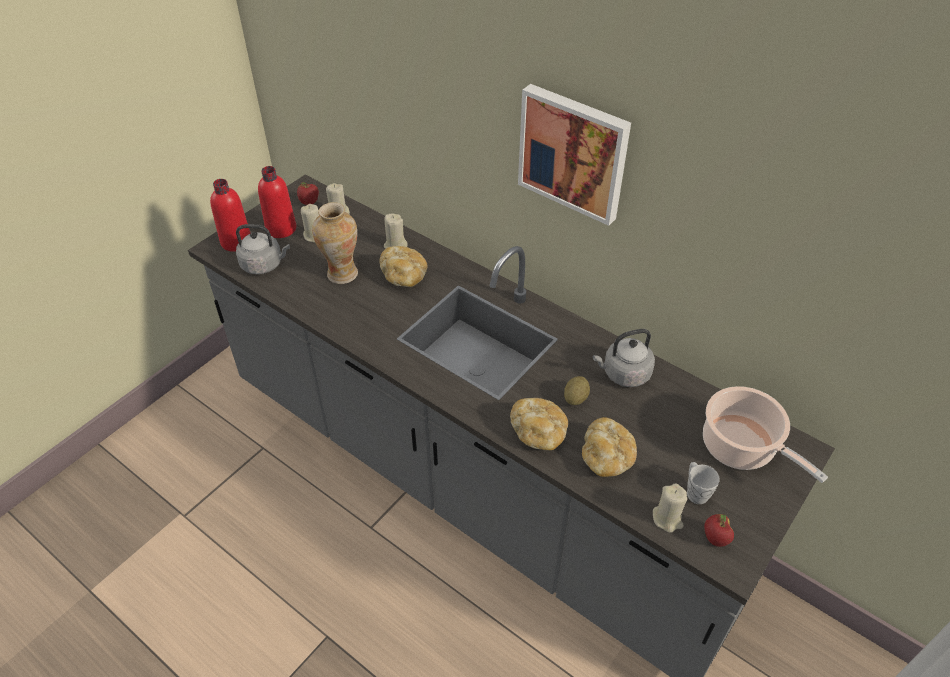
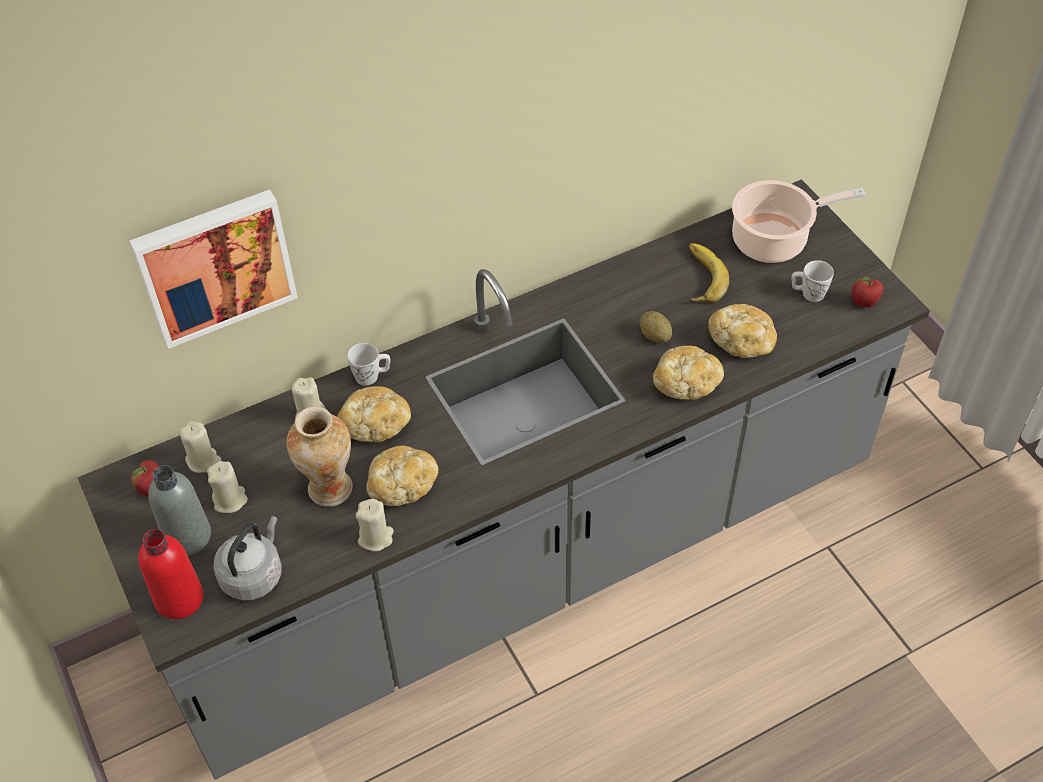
camera: 65 degrees left, 5 degrees up
(281, 229) = (187, 536): red bottle -> grey bottle
(360, 305) = (402, 485): none -> bread
(443, 260) = (372, 376): none -> white mug
(574, 152) = (494, 129): picture -> picture (214, 265)
(623, 374) = (642, 285): grey kettle -> none
(657, 408) = (699, 277): none -> banana
(667, 519) = (830, 326): beige candle -> beige candle (376, 537)

